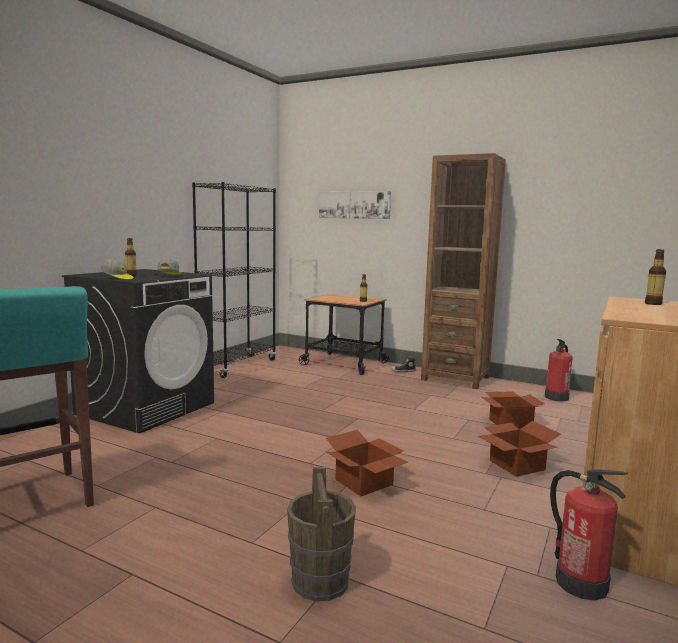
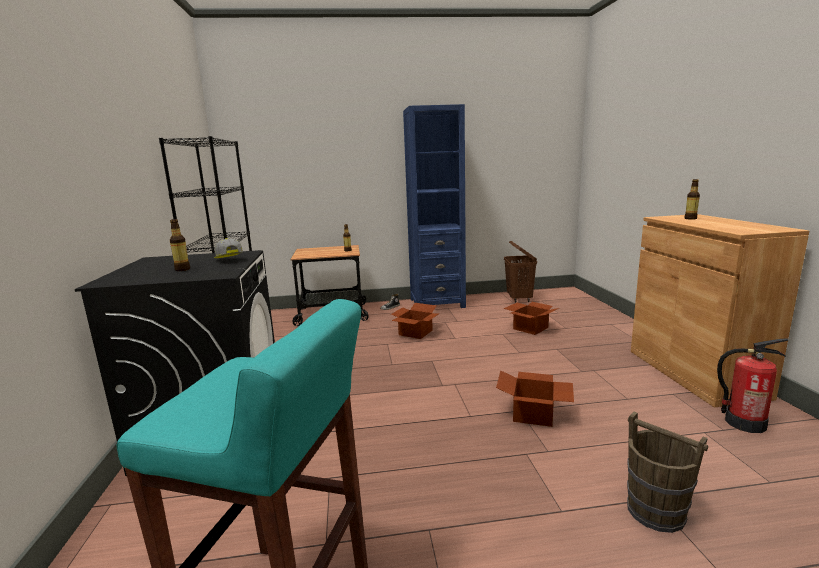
camera: 35 degrees left, 5 degrees up
(117, 278) = (183, 276): cap -> none
(354, 205) = (310, 155): picture -> none
(455, 378) = (437, 303): brown bookcase -> blue bookcase
(515, 465) = (585, 358): cardboard box -> cardboard box (414, 333)
(557, 397) = (519, 299): fire extinguisher -> brown laundry basket

